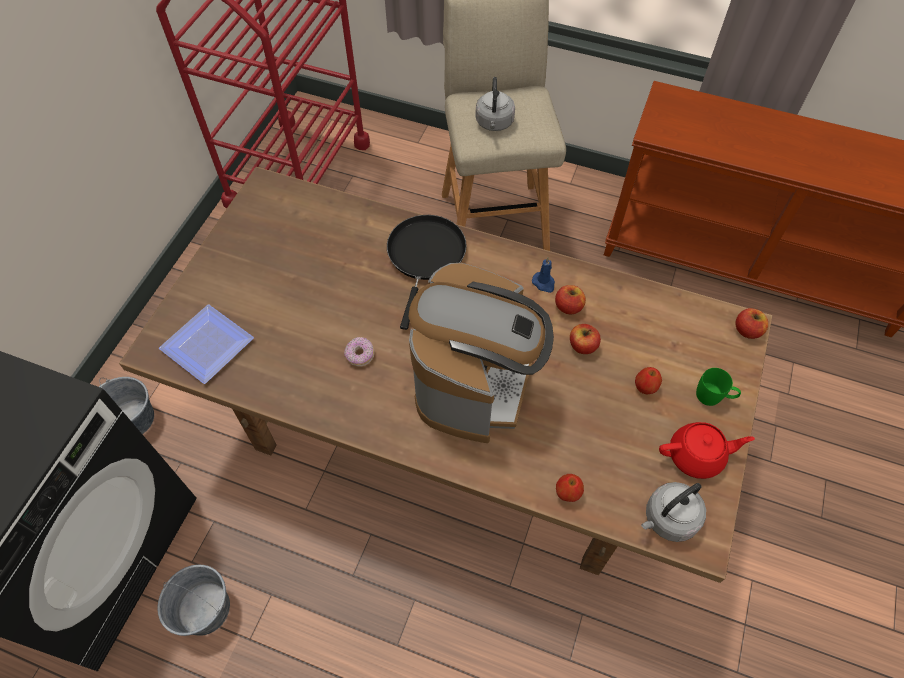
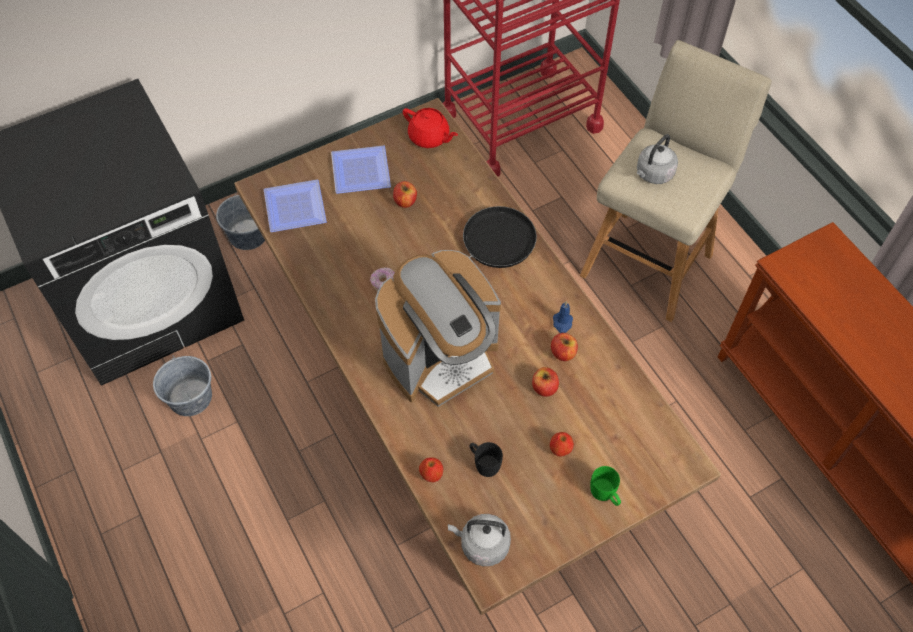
camera: 40 degrees right, 0 degrees up
(243, 269) = (362, 170): none -> plate
(599, 447) = (484, 463): none -> black mug
(696, 456) = (547, 522): red teapot -> red teapot (429, 137)
(747, 330) = (686, 469): apple -> apple (405, 201)

